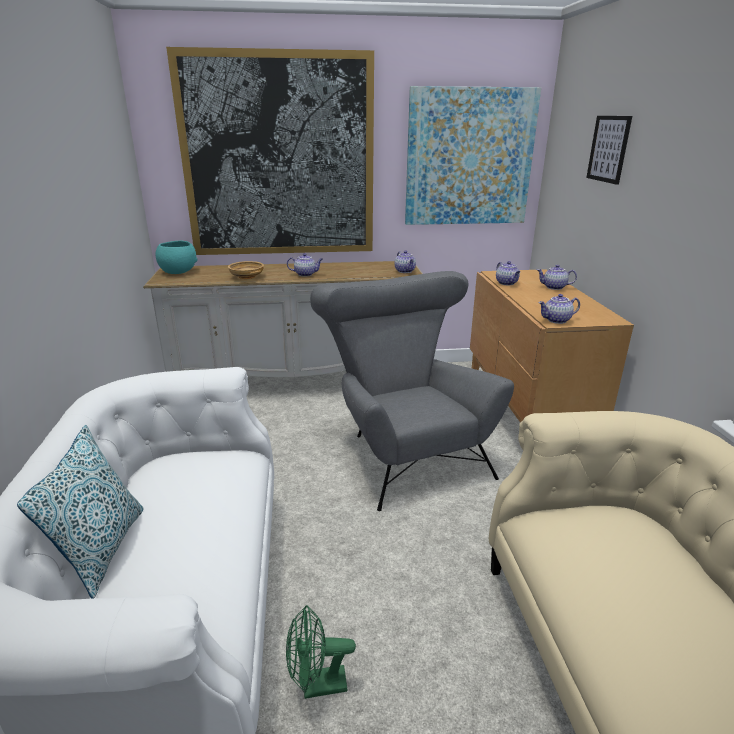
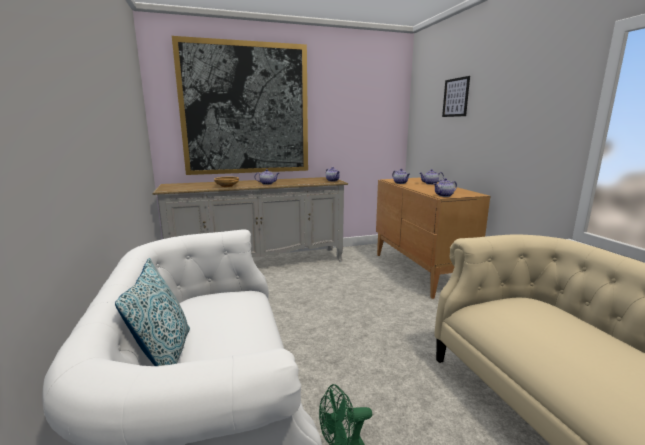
camera: 10 degrees left, 10 degrees down
(178, 271) = (175, 185): turquoise bowl -> none
(404, 451) = (349, 296): grey armchair -> none
(469, 158) = (365, 112): picture -> none

